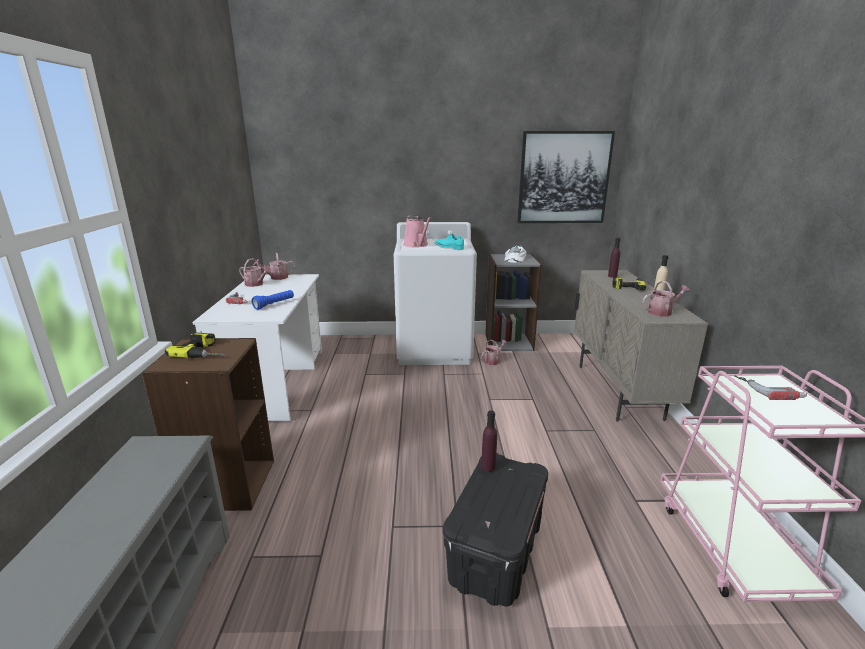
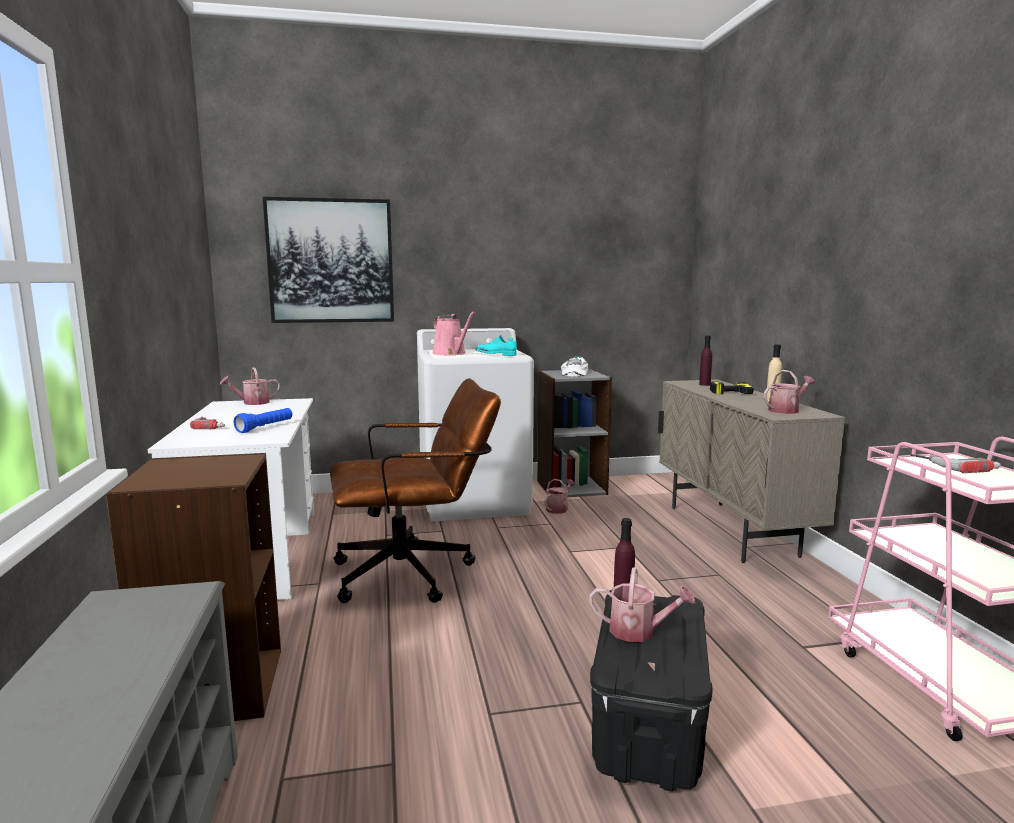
camera: 10 degrees left, 10 degrees down
(206, 351) = (197, 468): power drill -> none
(256, 284) = (225, 410): watering can -> watering can (639, 631)
(376, 408) = (415, 573): none -> brown office chair
(563, 178) = (626, 273): picture -> picture (331, 261)

